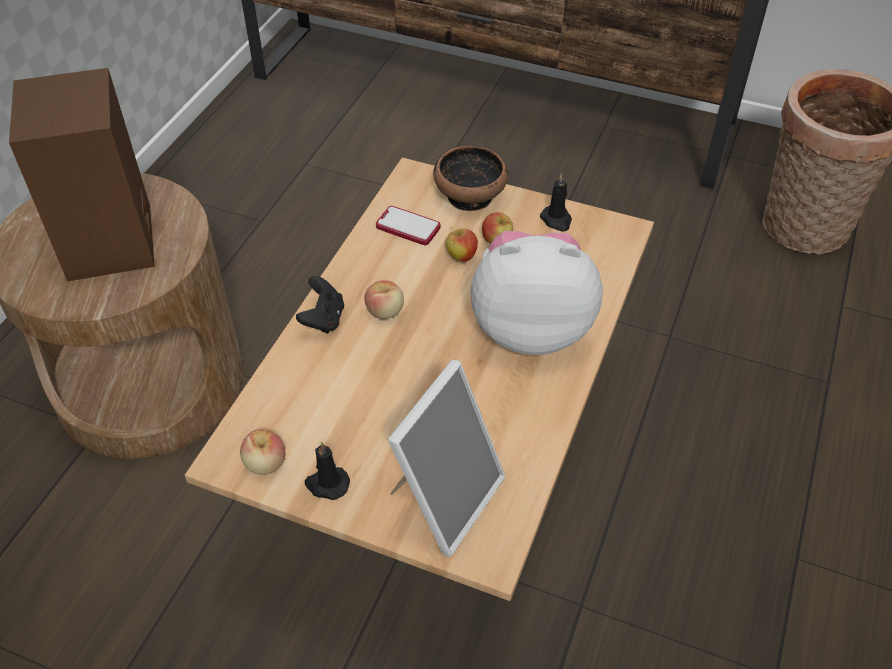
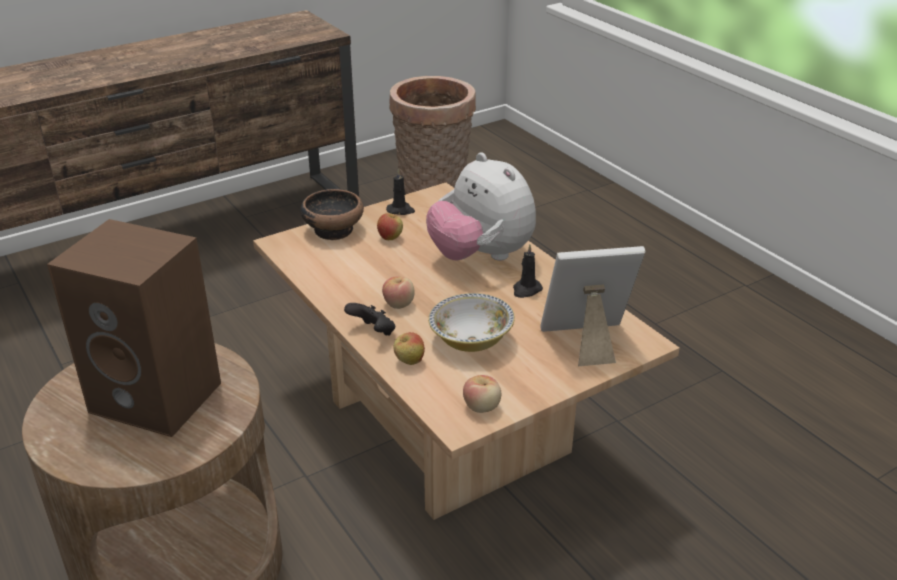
camera: 55 degrees left, 15 degrees down
(327, 484) = (528, 386): black candle -> black candle (526, 290)
(369, 398) = (471, 340): none -> bowl
(408, 227) = (329, 264): phone -> none
(444, 498) = (586, 342): picture frame -> picture frame turned 75 degrees counterclockwise
(461, 257) = (386, 256): apple -> apple (409, 362)
(531, 326) = (481, 256): plush toy -> plush toy turned 75 degrees counterclockwise

